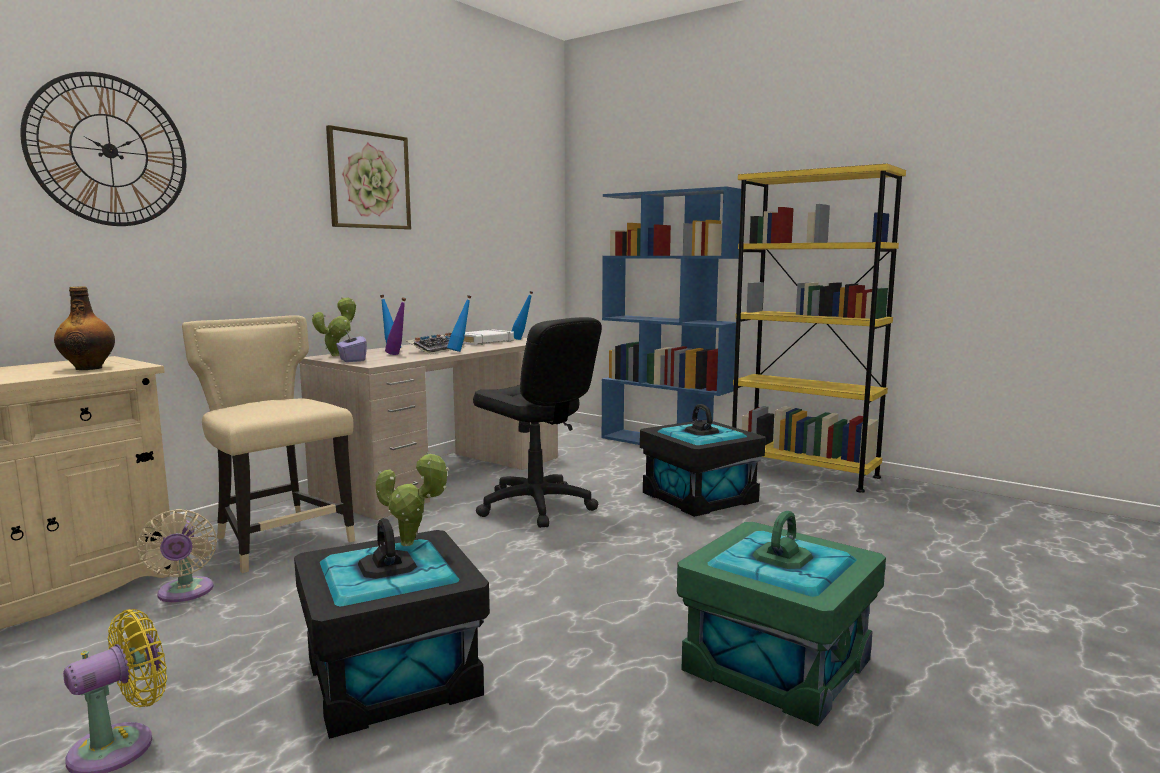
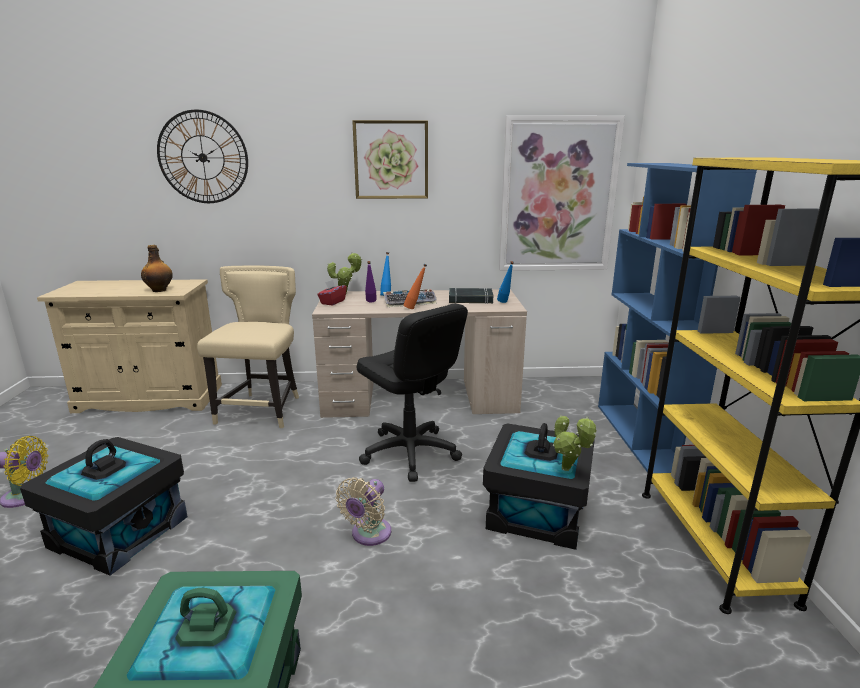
camera: 50 degrees right, 10 degrees up
(185, 593) = (179, 425): beige fan -> beige fan (369, 535)
(351, 360) = (332, 302): purple tissue box -> red tissue box
(412, 543) = (143, 459): potted plant -> potted plant (568, 470)
(460, 351) = (415, 308): blue bottle -> orange bottle
(485, 342) = (470, 299): white book -> black book
(516, 231) = (558, 196): none -> picture
(536, 506) = (410, 453): black office chair -> black office chair turned 45 degrees counterclockwise

